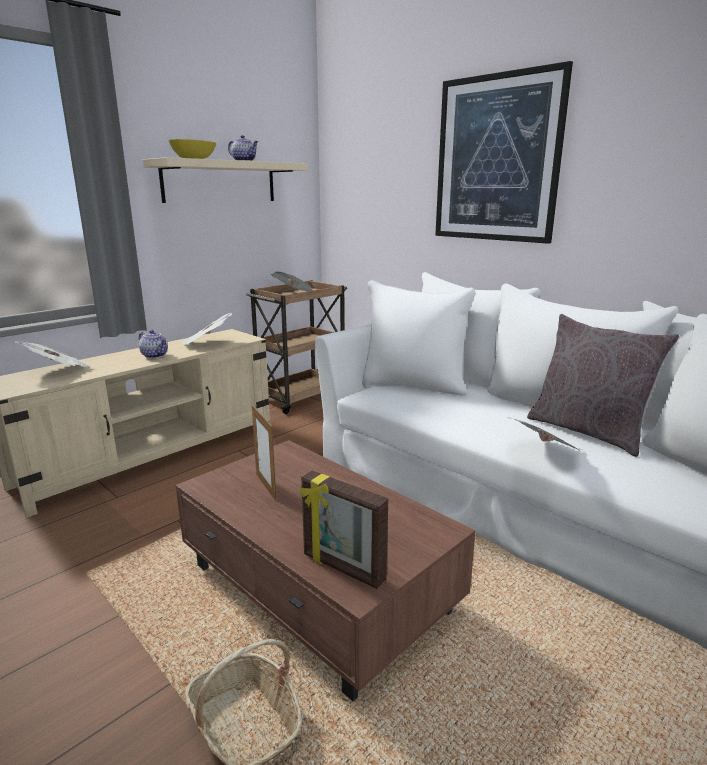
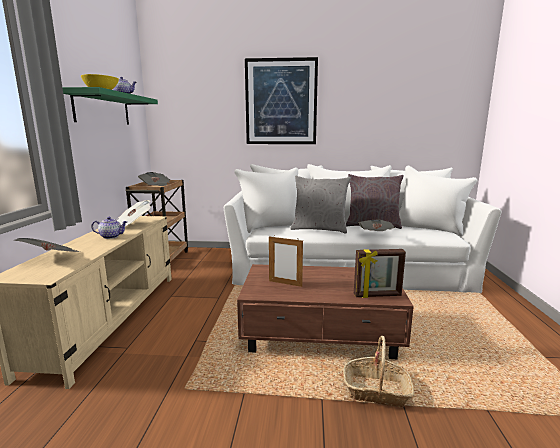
camera: 40 degrees left, 5 degrees down
(220, 182) = (102, 109): beige shelf -> green shelf
(467, 411) = (319, 229): none -> grey pillow

